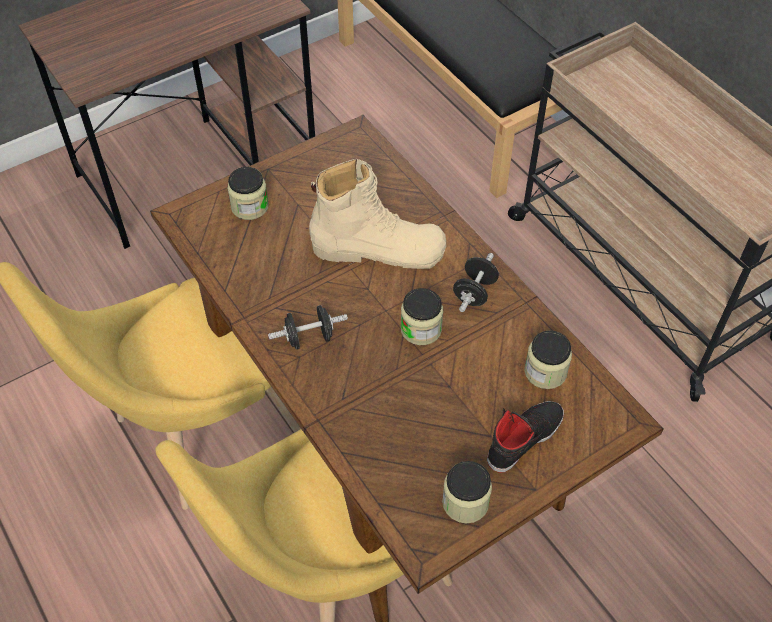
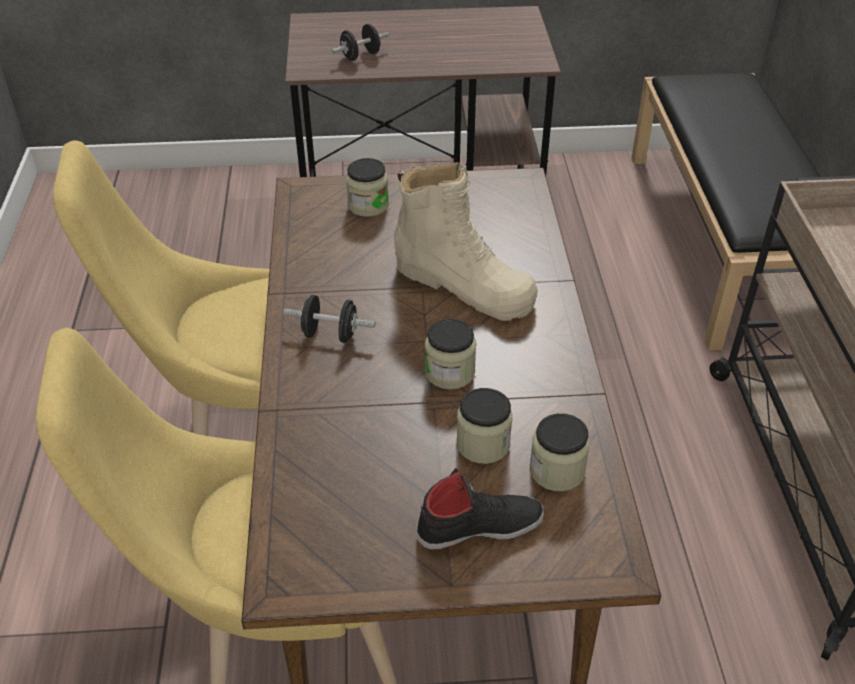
camera: 30 degrees right, 10 degrees down
(465, 502) = (362, 559): jar -> jar (483, 444)
(474, 292) = (535, 362): black dumbbell -> black dumbbell (360, 56)

